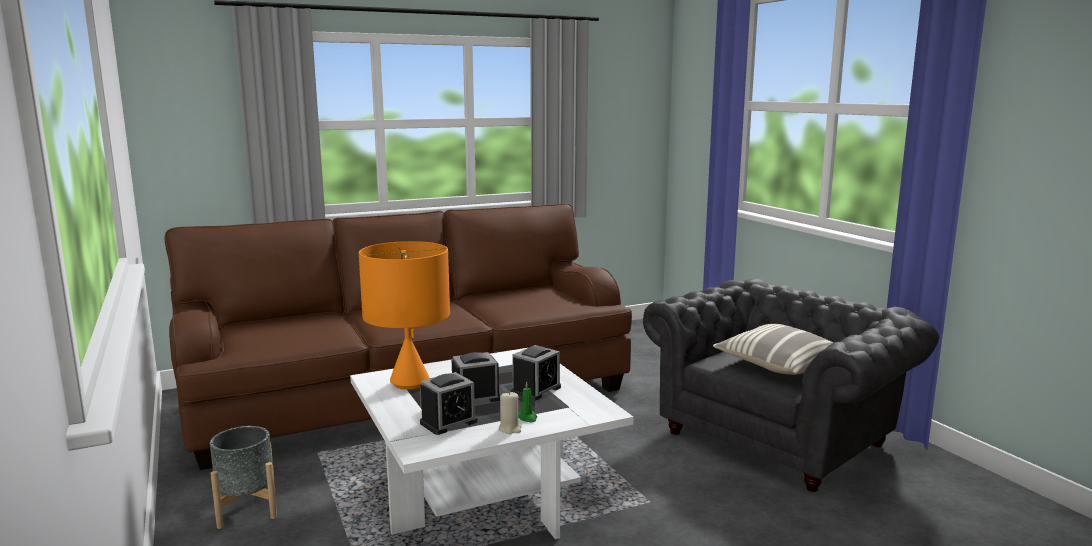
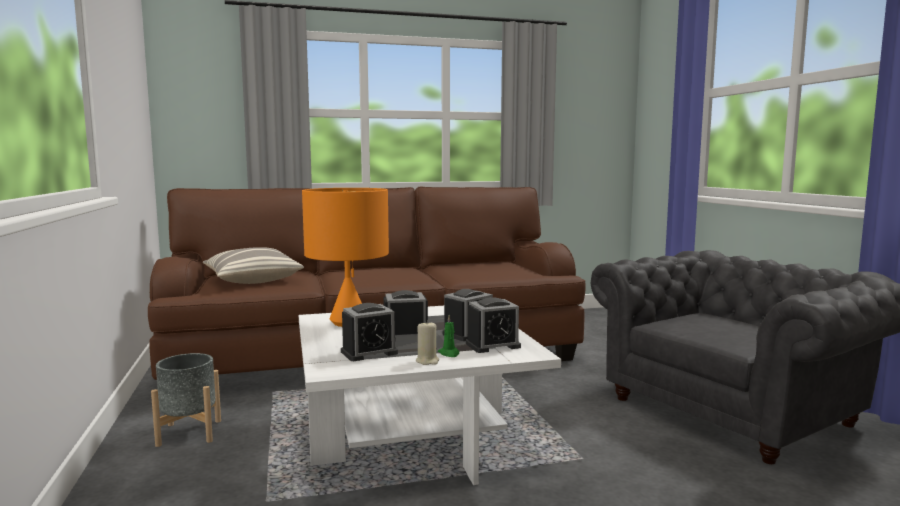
camera: 10 degrees right, 5 degrees down
(565, 404) = (493, 345): none -> alarm clock
(776, 365) = (730, 329): pillow -> pillow (252, 280)

